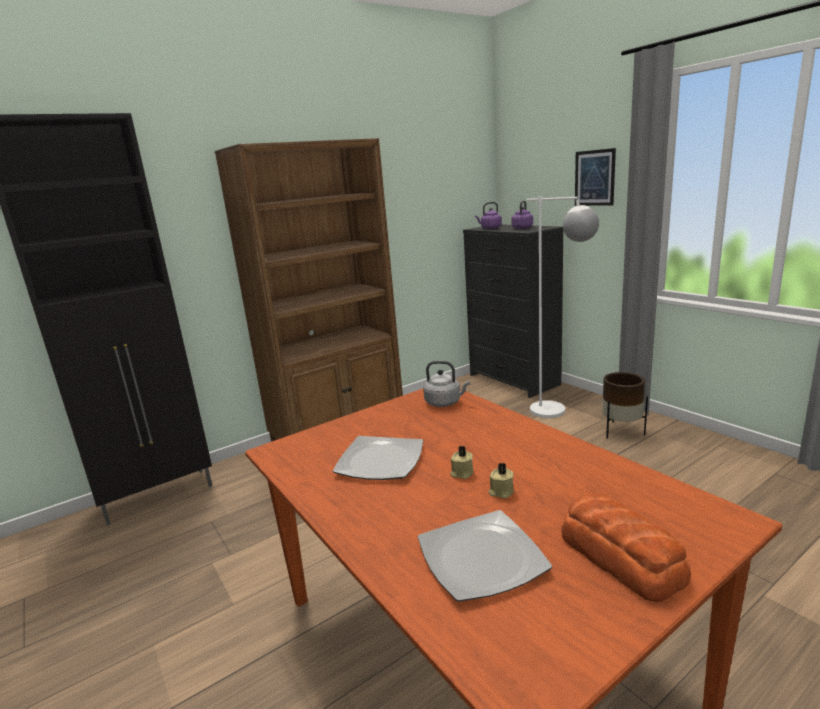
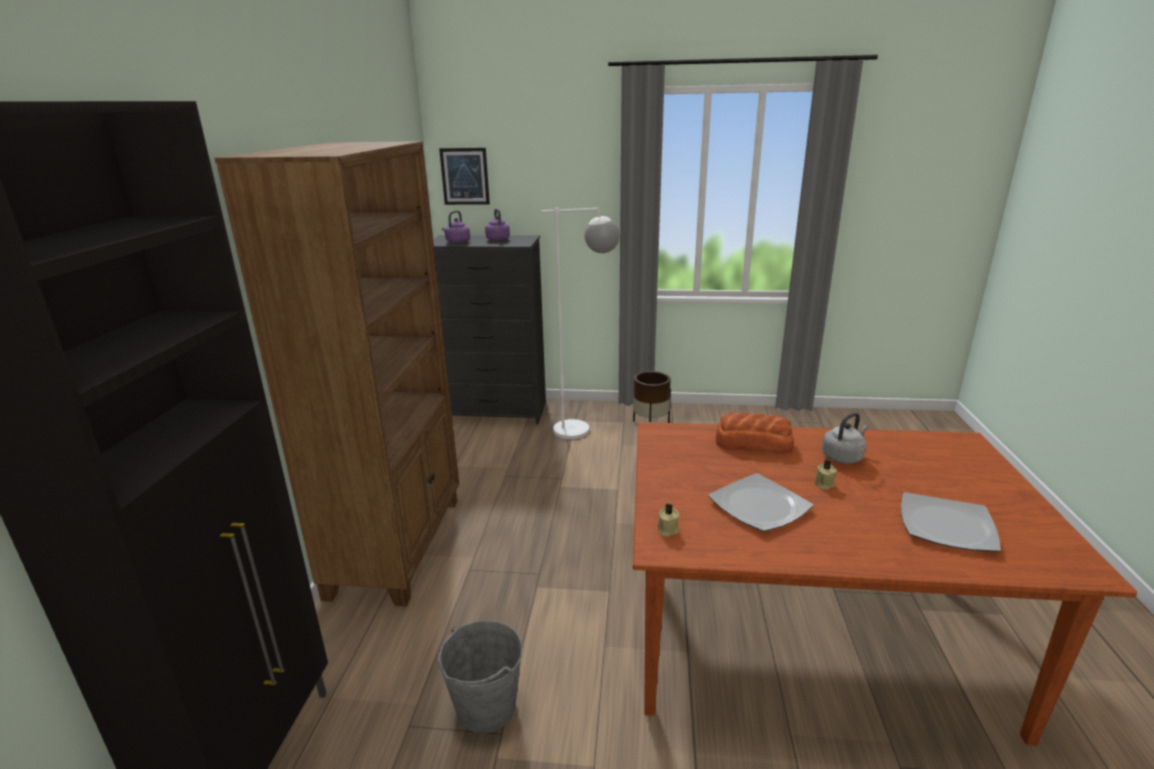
camera: 50 degrees left, 5 degrees up
(245, 536) = (486, 707): none -> grey bucket
(445, 403) = (687, 439): grey kettle -> grey kettle (843, 457)
(501, 492) = (867, 483): beige candle -> beige candle (666, 530)
(594, 178) = (571, 184): picture -> picture (465, 176)
(620, 556) = (979, 484): bread -> bread (752, 442)

